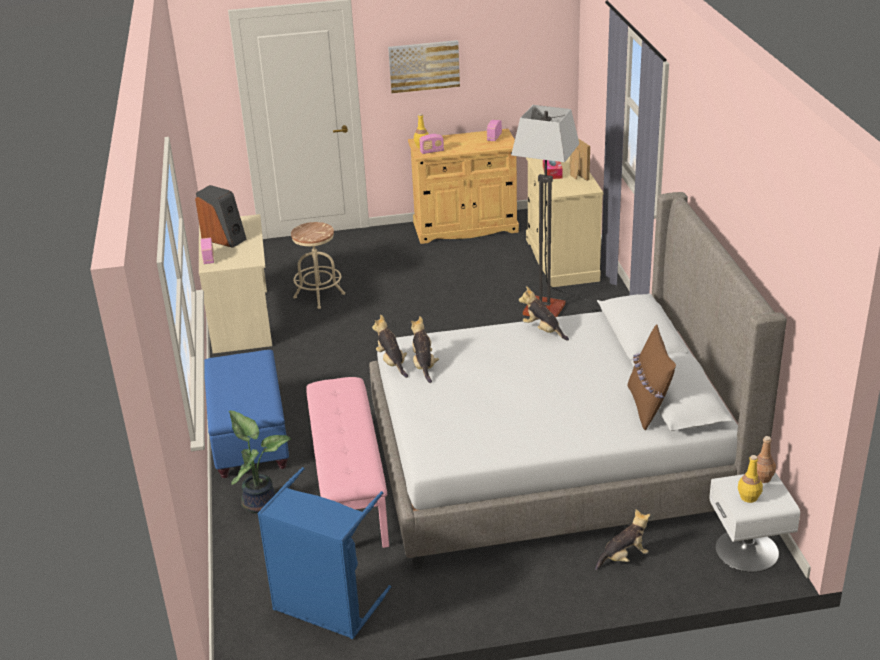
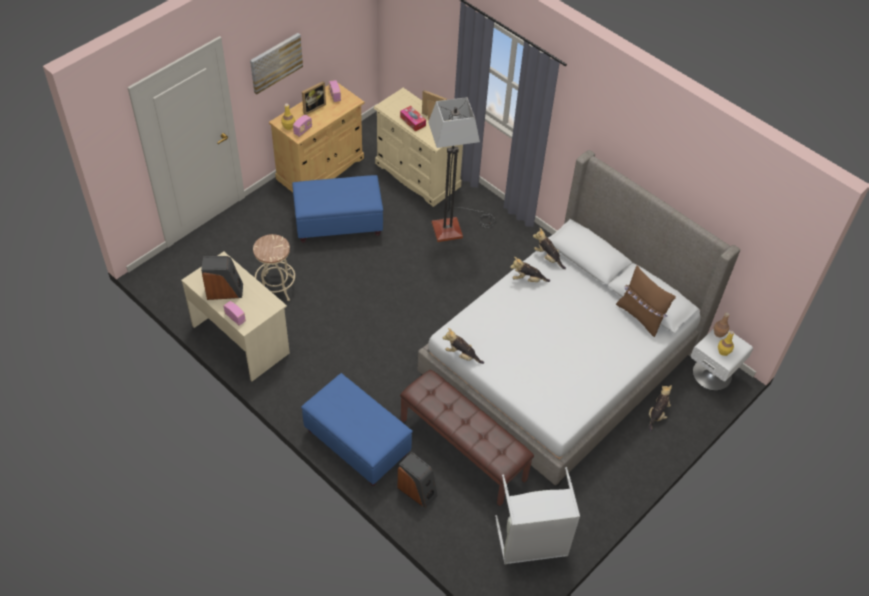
camera: 40 degrees left, 20 degrees up
(260, 502) = (417, 490): potted plant -> speaker
(326, 607) = (532, 544): blue laundry basket -> grey laundry basket
(350, 489) = (463, 449): pink bench -> brown bench
(424, 366) = (484, 347): plush toy -> plush toy (548, 257)
(436, 270) = (339, 223): none -> blue ottoman
(462, 139) = (313, 107): none -> picture frame

